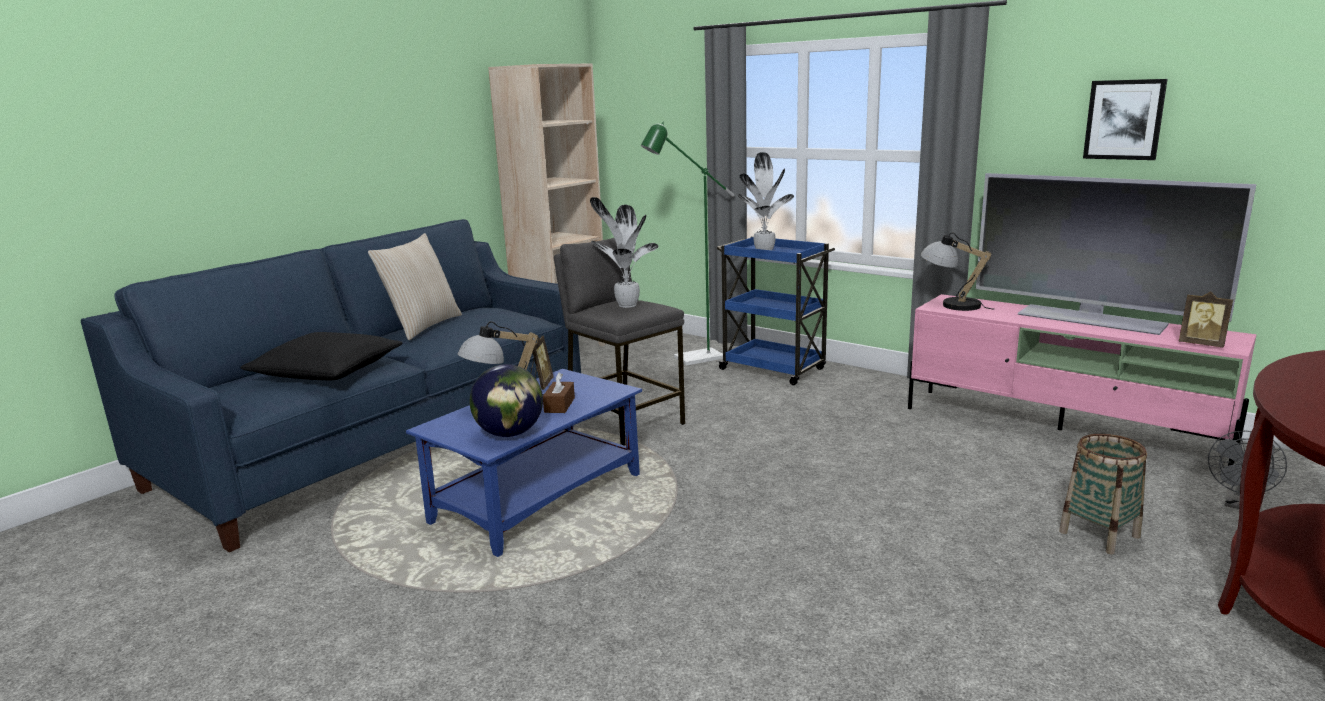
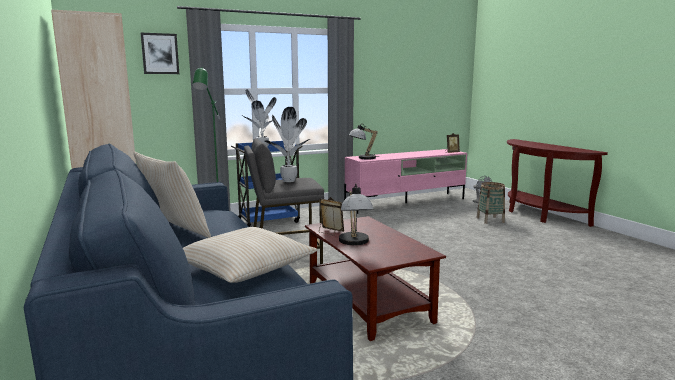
camera: 65 degrees left, 5 degrees down
(327, 371) = (244, 267): black pillow -> beige pillow
(510, 434) = (408, 246): globe -> none
(539, 498) = (366, 301): blue coffee table -> brown coffee table
(559, 405) = (373, 232): brown tissue box -> none
(1091, 319) = (409, 153): television -> none
(1124, 119) = (397, 72): picture -> picture (160, 53)

